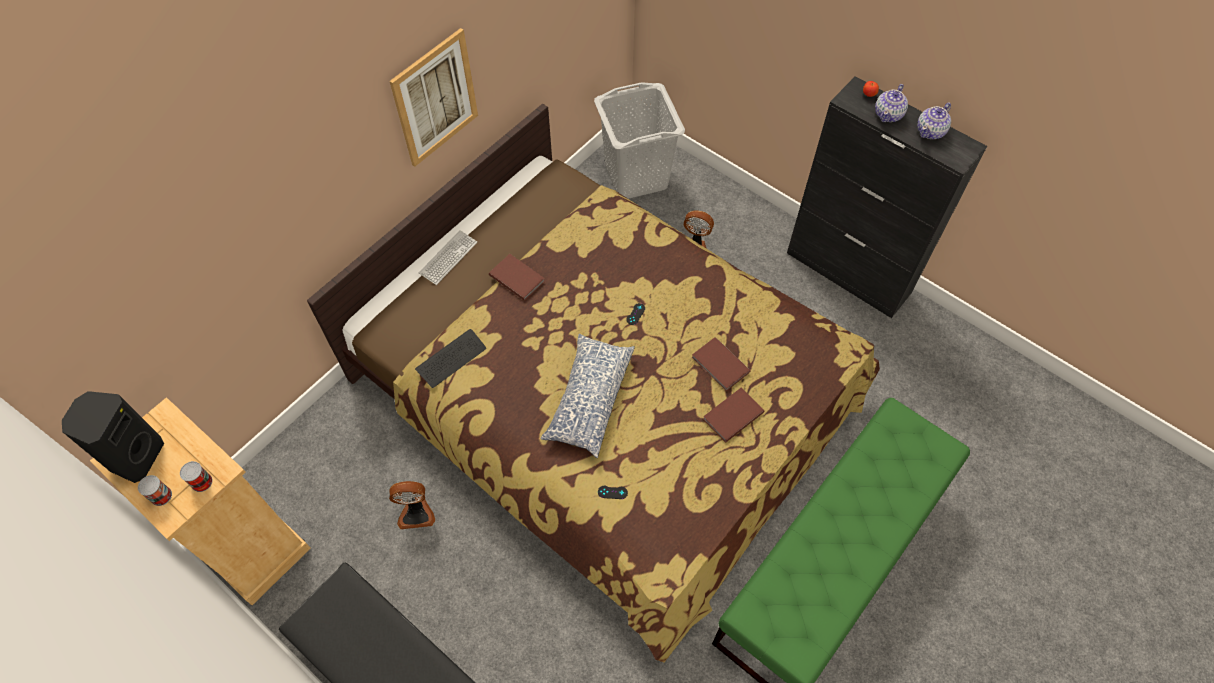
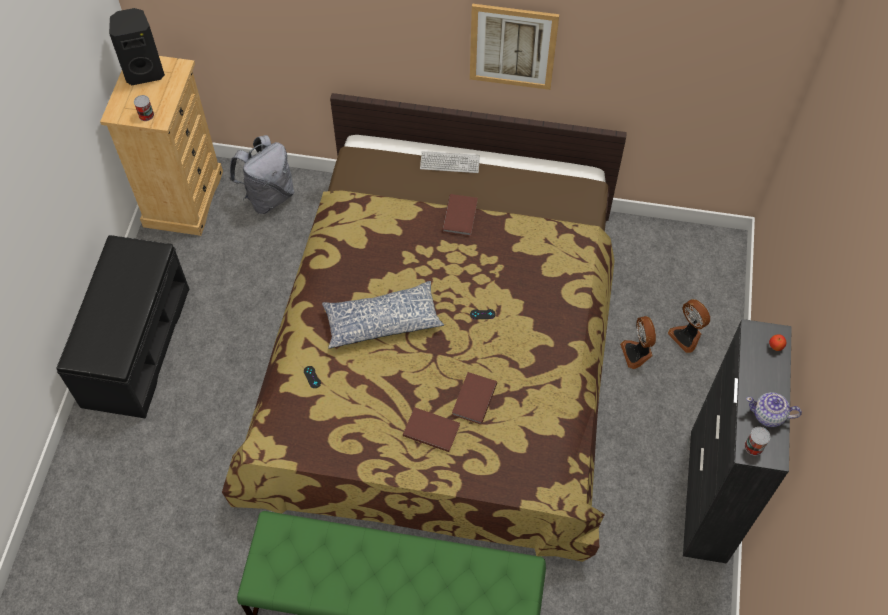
camera: 60 degrees right, 0 degrees up
(161, 496) = (126, 101): can -> can (754, 446)
(314, 458) = (268, 196): none -> grey backpack
(416, 512) = (264, 283): fan -> fan (687, 336)
(451, 359) = (359, 214): keyboard -> none
(636, 176) = (684, 267): grey laundry basket -> none
(888, 114) = (762, 372): teapot -> none

